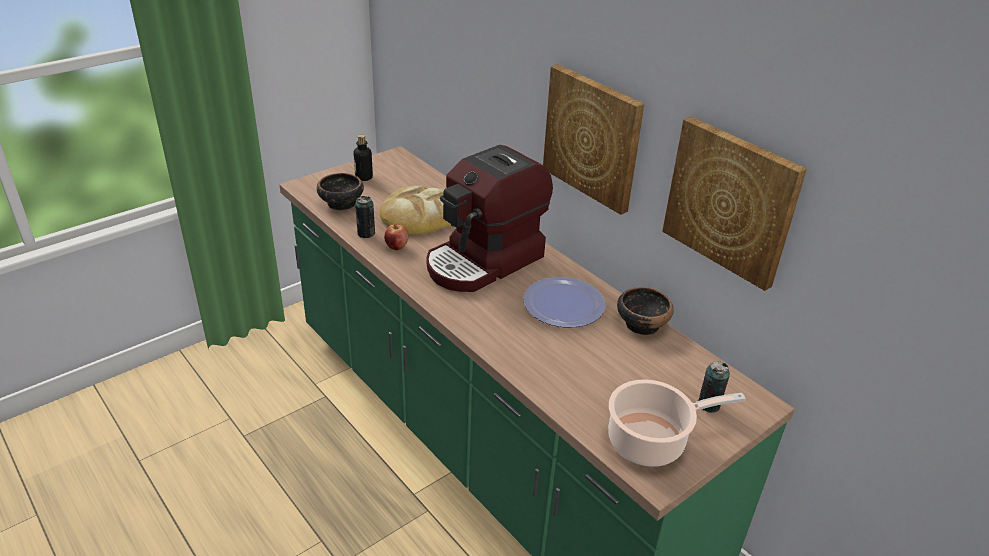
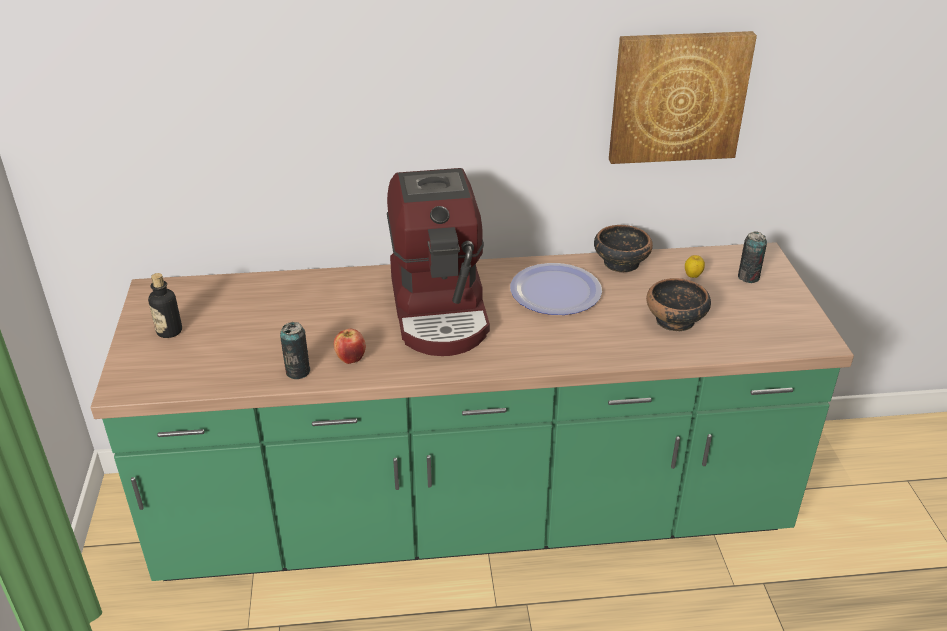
camera: 55 degrees left, 0 degrees up
(341, 203) = (207, 369): bowl -> bowl (675, 320)
(419, 215) = (305, 320): bread -> none
(593, 137) = (490, 113): picture -> none
(651, 441) = (774, 324): cooking pot -> none
(670, 370) = (693, 276): none -> apple

